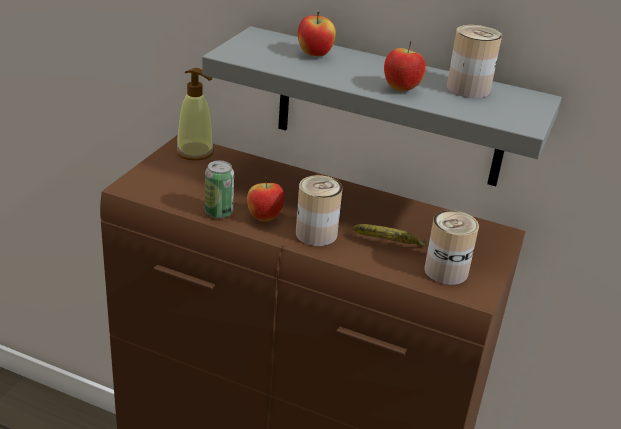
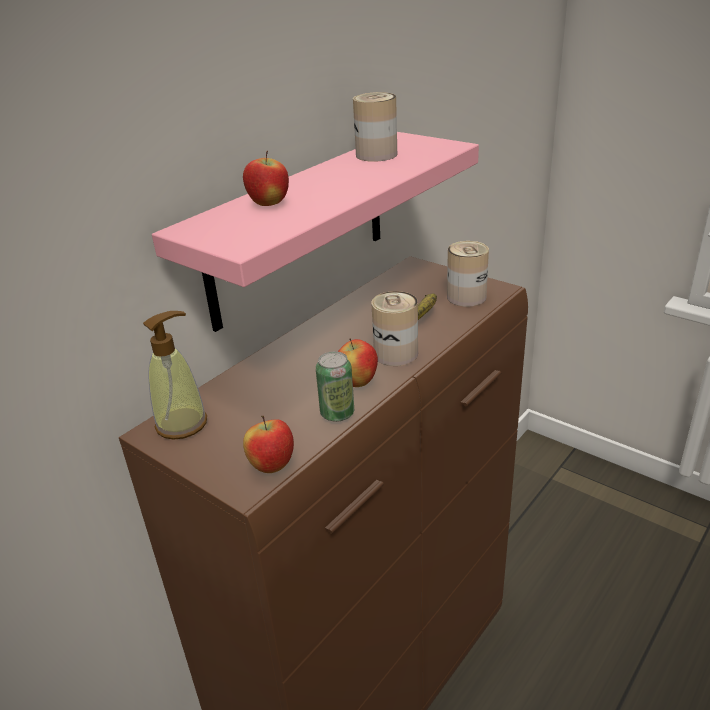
camera: 70 degrees left, 0 degrees up
(389, 108) = (299, 228): grey shelf -> pink shelf
(401, 89) = (372, 176): apple -> apple (272, 466)

